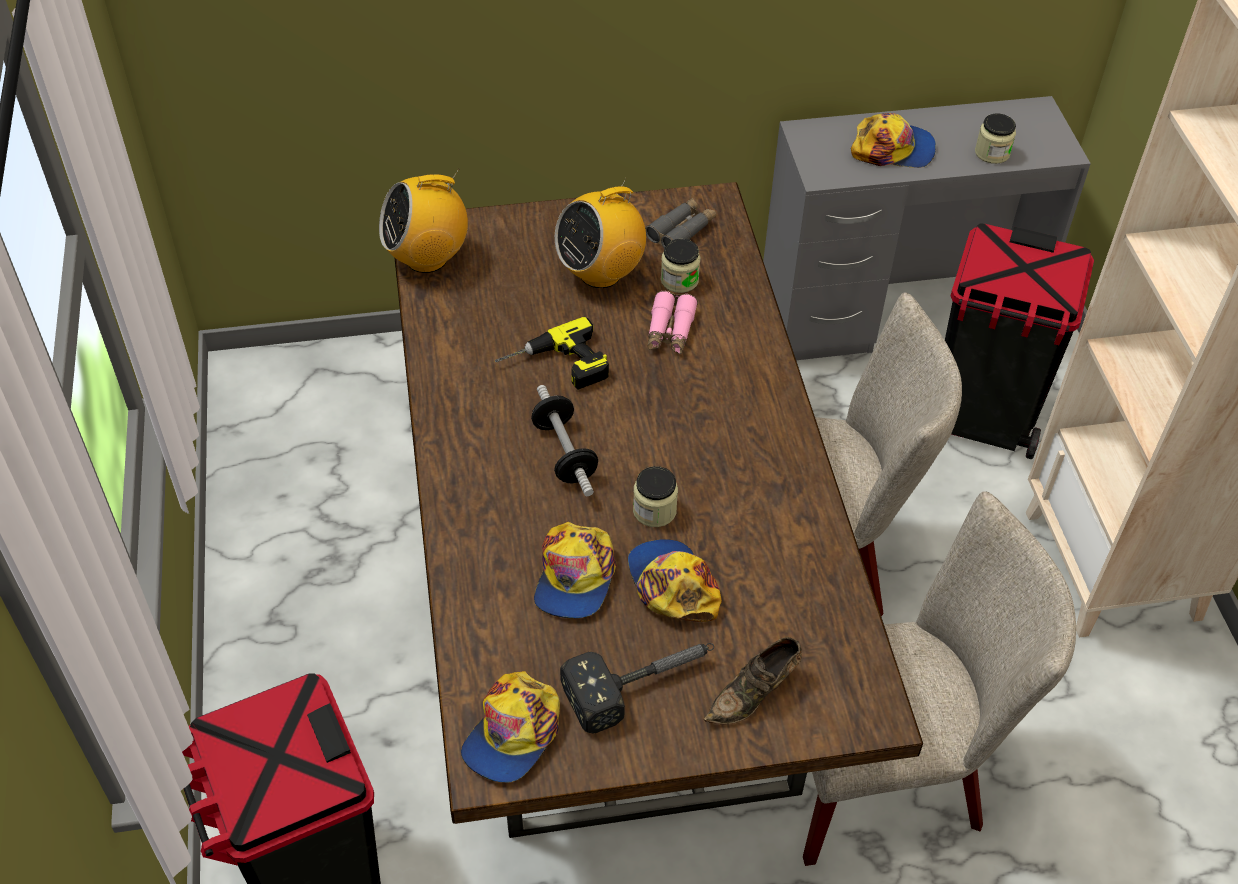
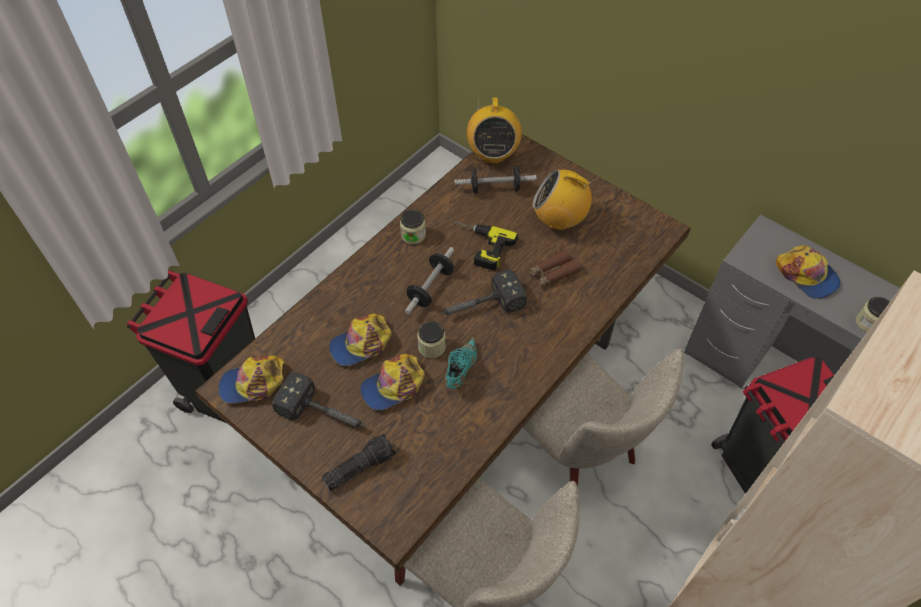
camera: 50 degrees right, 5 degrees up
(427, 258) = (492, 154): radio -> radio turned 120 degrees counterclockwise
(483, 293) = (495, 188): none -> dumbbell
(645, 427) = (479, 307): none -> hammer
(670, 331) = (553, 273): pink binoculars -> brown binoculars
(672, 585) = (393, 386): cap -> cap turned 150 degrees counterclockwise
(679, 280) = (591, 253): jar -> jar (413, 235)
(681, 230) = (626, 230): grey binoculars -> none
(718, 507) = (460, 371): none -> turquoise shoe
(754, 694) = (359, 466): brown shoe -> flashlight

